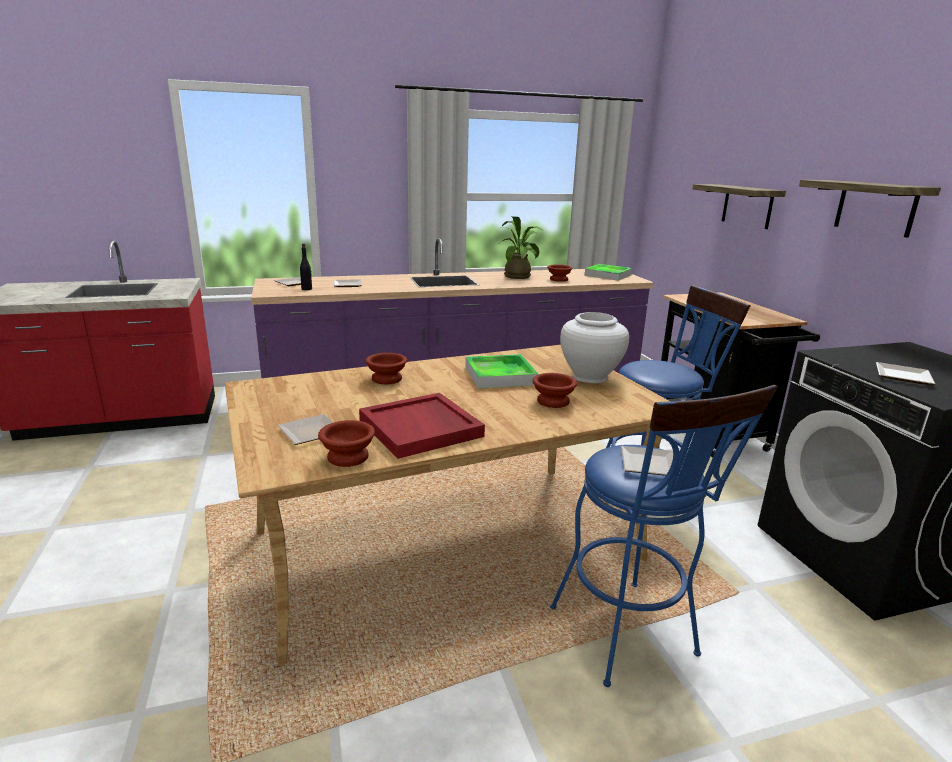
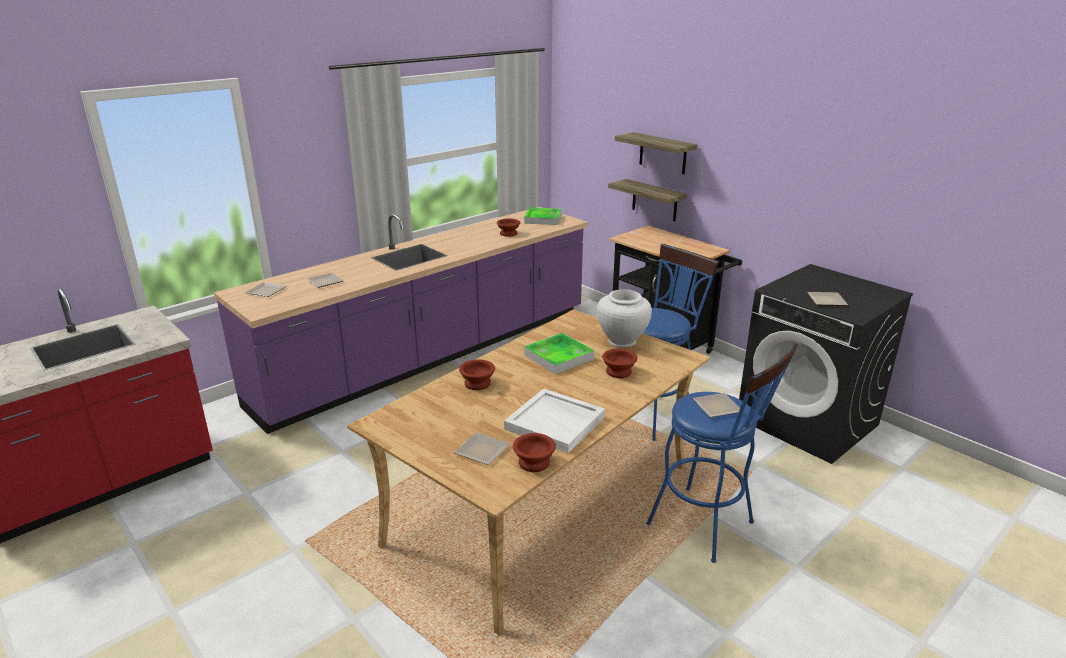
camera: 25 degrees left, 5 degrees up
(307, 289) = (292, 297): black bottle -> none
(421, 428) = (556, 423): red tray -> white tray
(519, 276) = (470, 235): potted plant -> none
(875, 207) = (772, 165): shelf -> shelf (654, 200)

